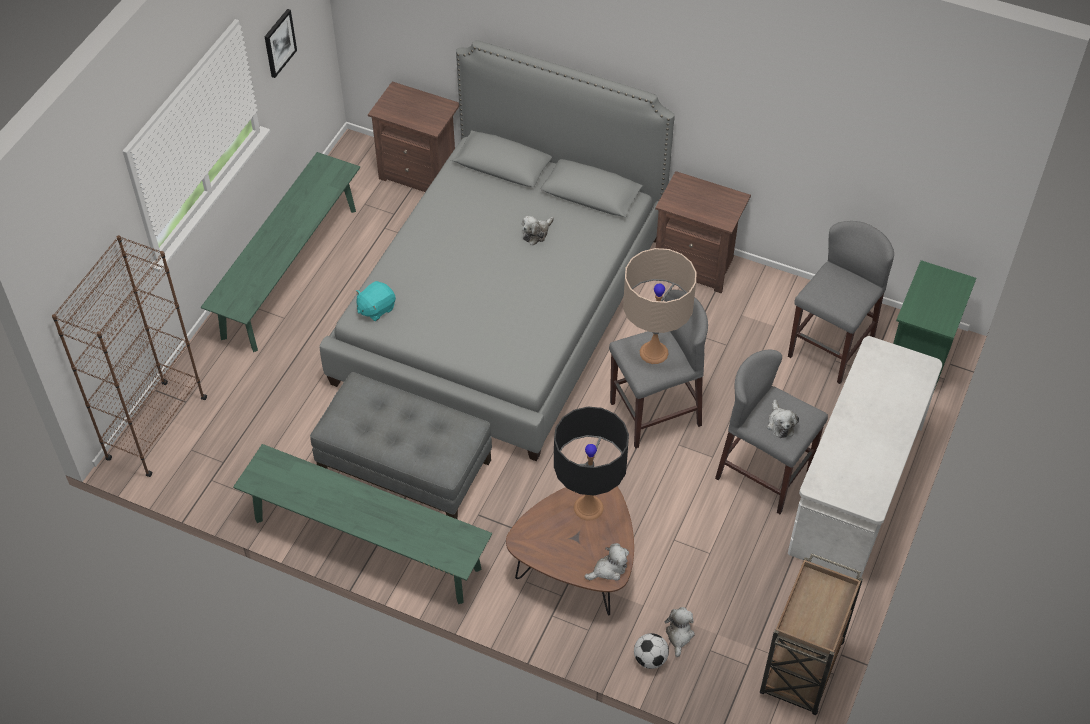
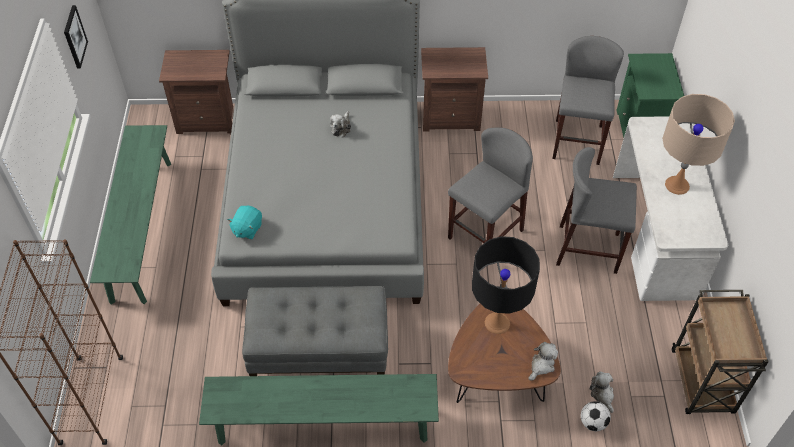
camera: 25 degrees left, 0 degrees up
(654, 352) = (487, 184): beige table lamp -> beige table lamp (677, 185)
(780, 424) = (610, 203): plush toy -> none

